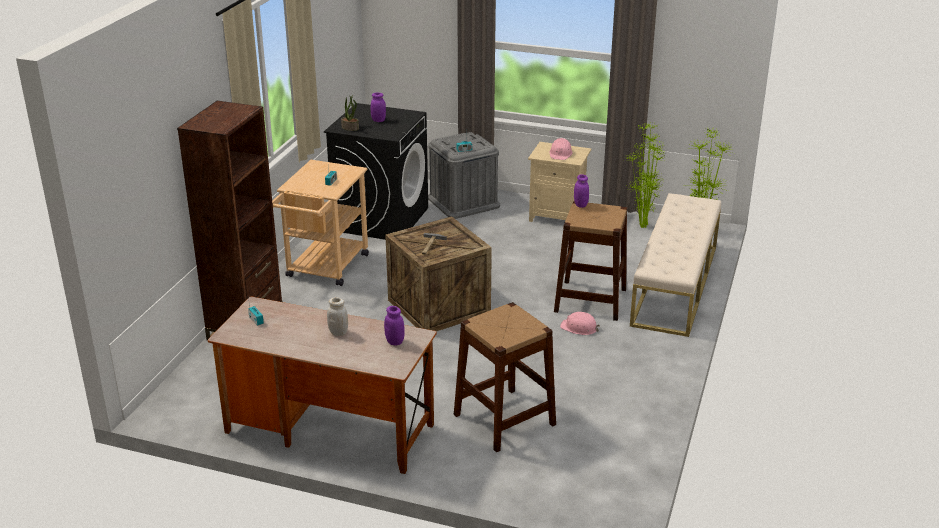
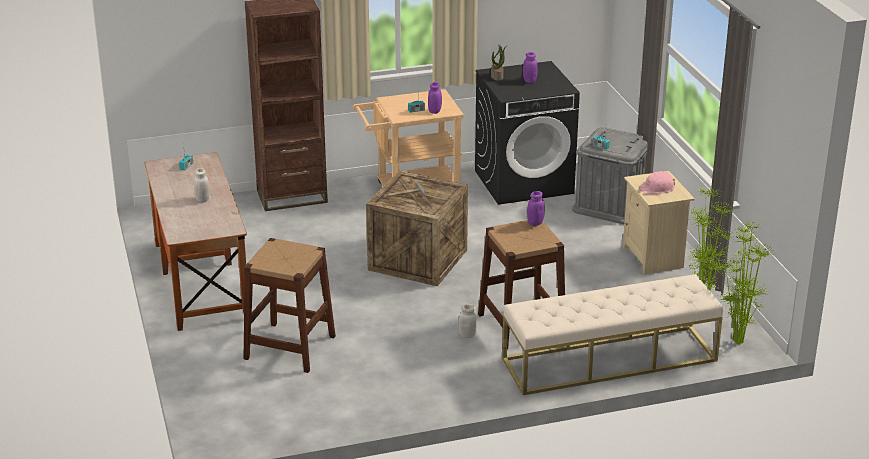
camera: 55 degrees right, 0 degrees up
(395, 342) = (213, 223): purple jar -> purple jar (434, 111)
(579, 328) = (467, 335): pink hard hat -> white jar

